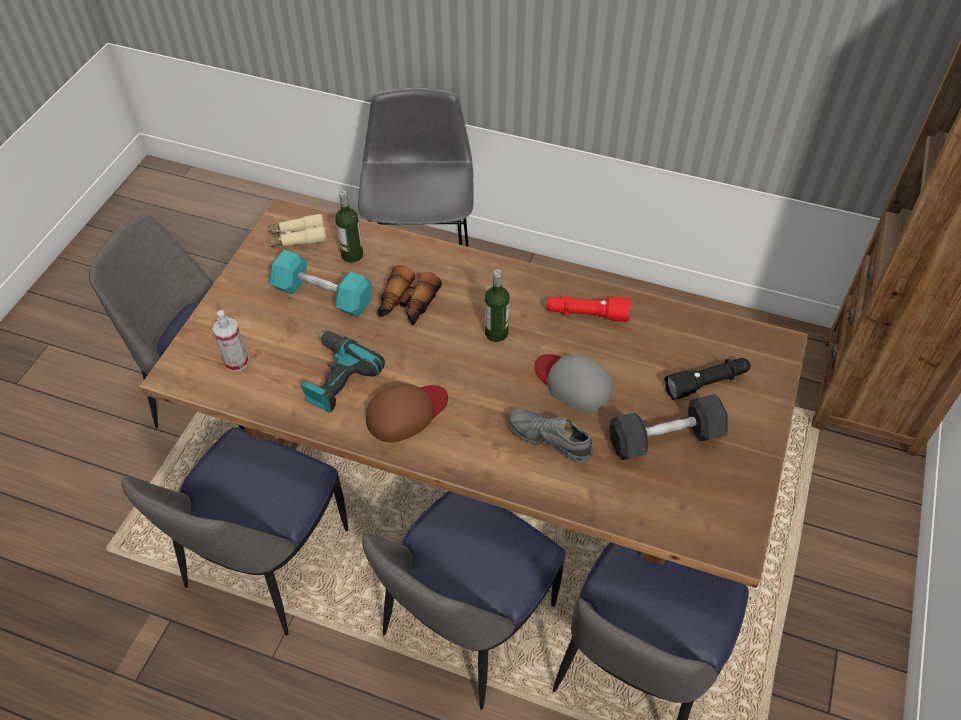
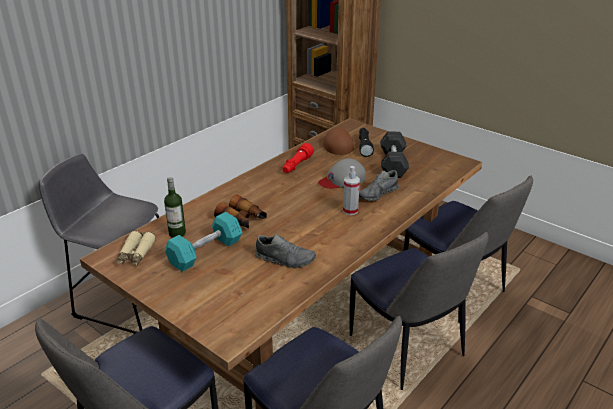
camera: 70 degrees left, 20 degrees down
(236, 362) = (240, 303): spray bottle -> spray bottle (350, 211)
(335, 377) = (285, 259): power drill -> grey shoe
(406, 413) = (332, 237): brown cap -> brown cap (337, 144)
(496, 333) = (290, 194): bottle -> none

